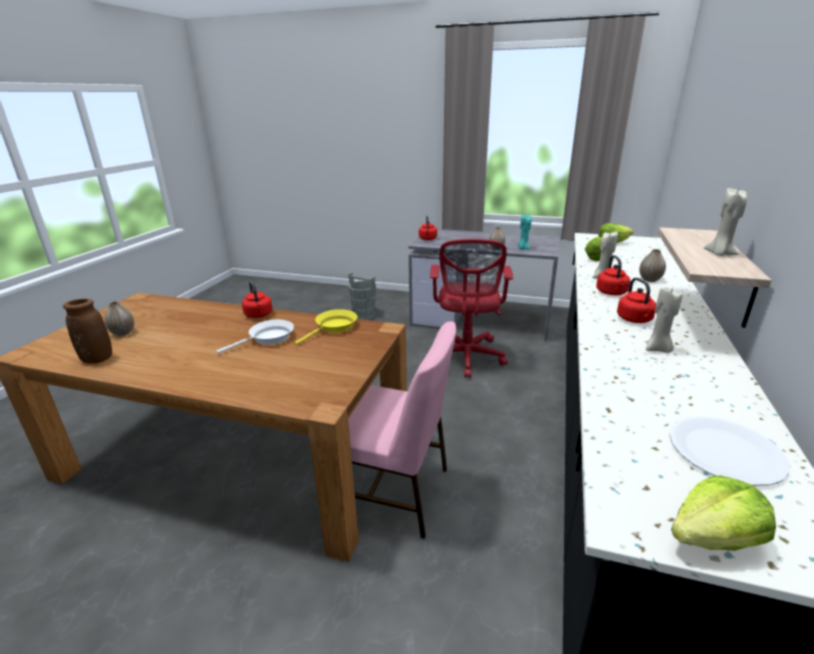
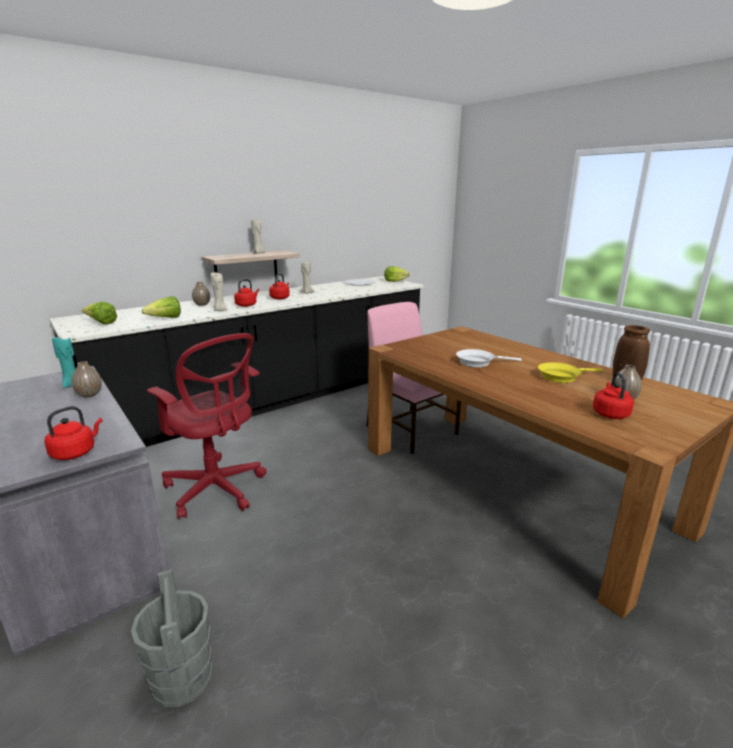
camera: 145 degrees left, 5 degrees down
(259, 315) = (479, 382): red kettle -> red kettle (610, 413)
(334, 327) = (421, 357): yellow frying pan -> yellow frying pan (561, 377)
(466, 358) = (217, 490): red office chair -> red office chair turned 90 degrees clockwise

